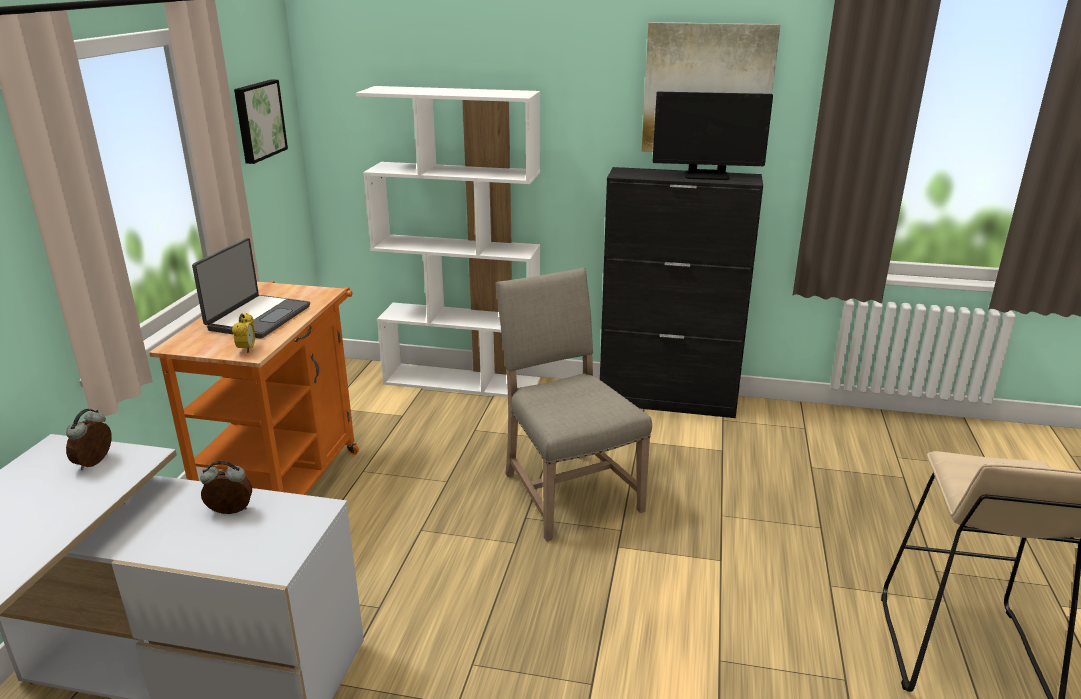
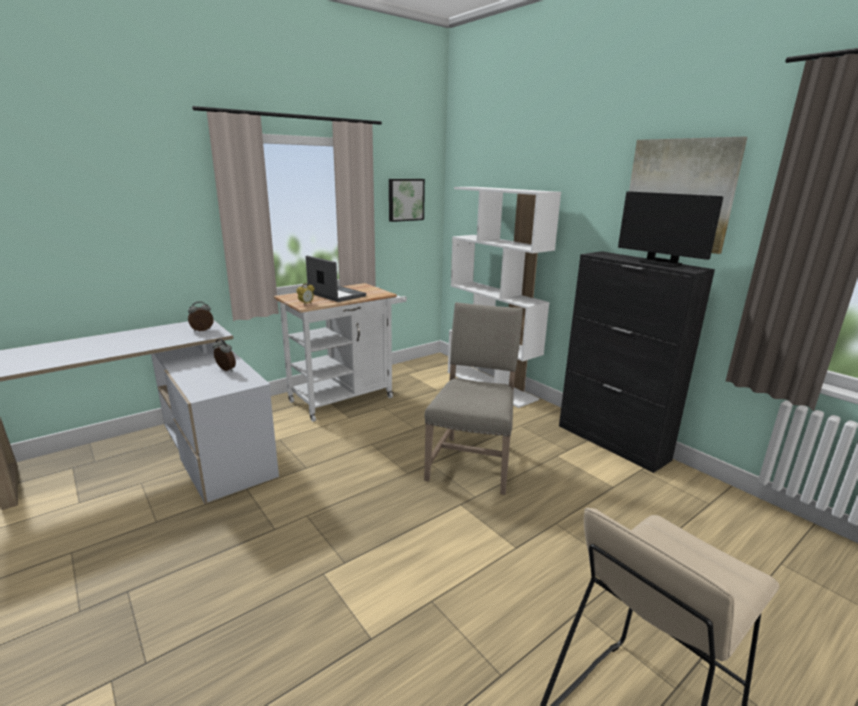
camera: 40 degrees right, 5 degrees down
(257, 317) = (336, 295): laptop -> laptop turned 105 degrees counterclockwise
(288, 481) = (347, 397): orange cart -> white cart

